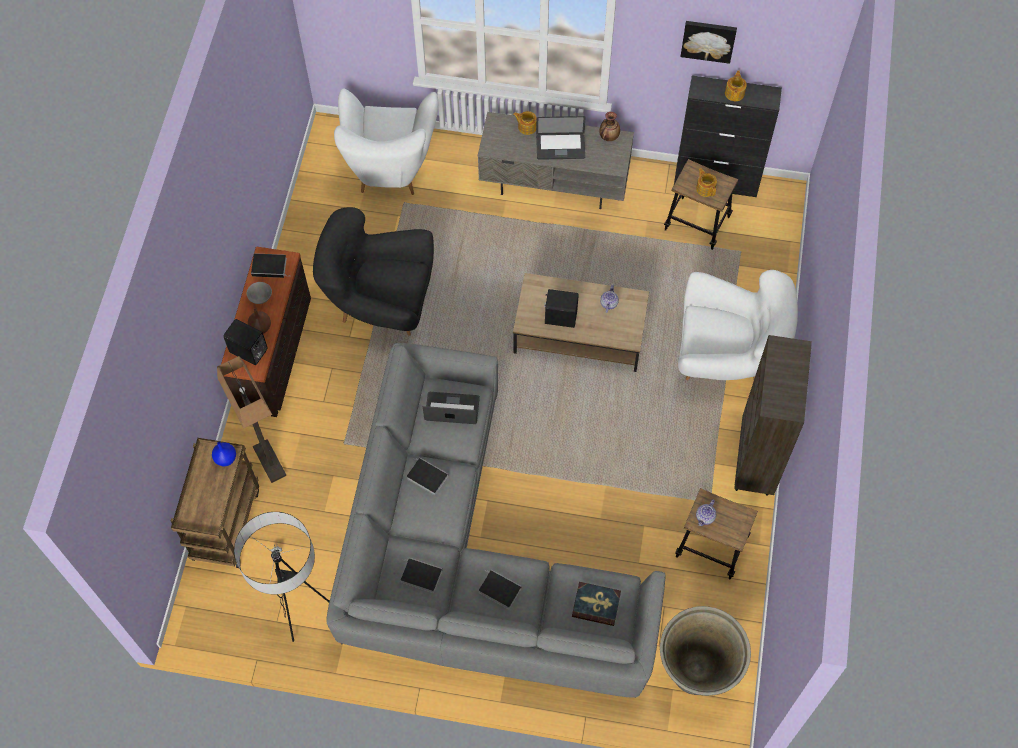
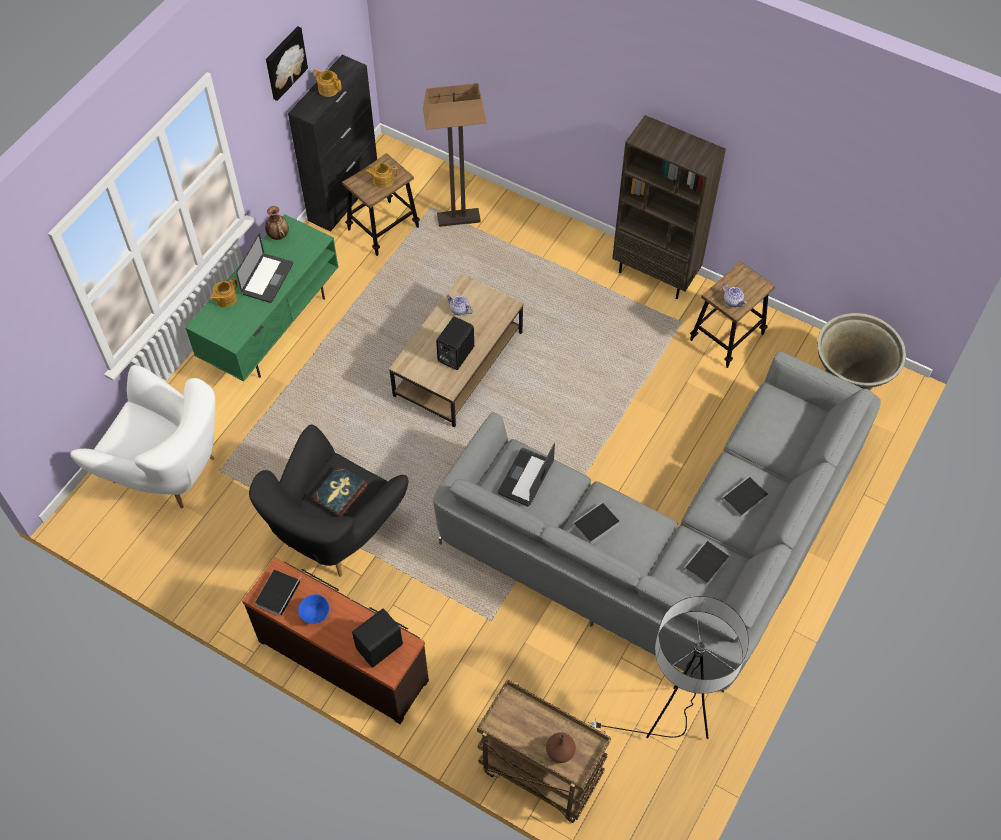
camera: 70 degrees left, 5 degrees down
(226, 459) = (513, 706): blue vase -> none
(260, 297) = (314, 614): grey bowl -> blue bowl
(261, 328) = (355, 625): brown vase -> brown vase (560, 752)
(270, 461) = (482, 703): floor lamp -> floor lamp (459, 218)
(555, 182) = (272, 325): grey tv stand -> green tv stand
(596, 604) = (784, 422): book -> book (340, 492)
(726, 358) = (539, 257): white armchair -> none

